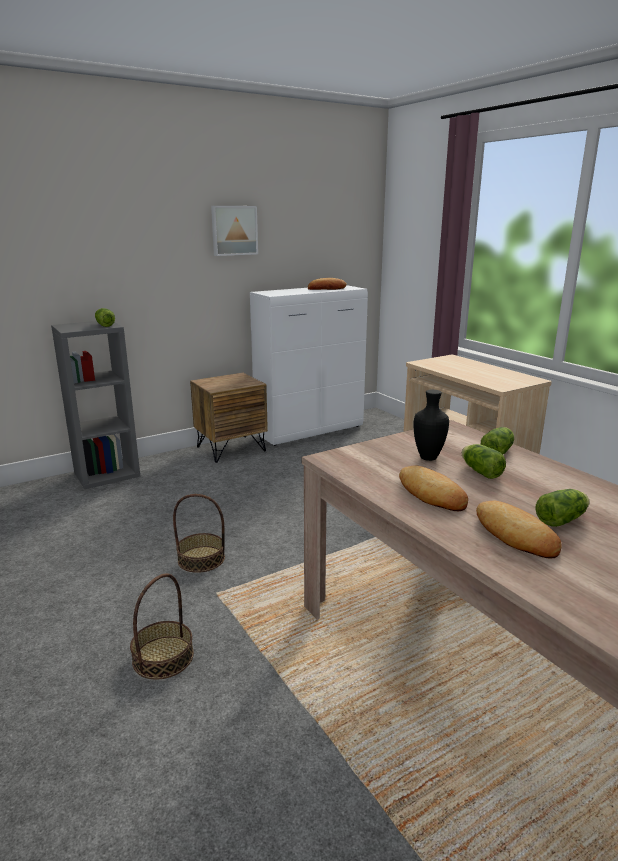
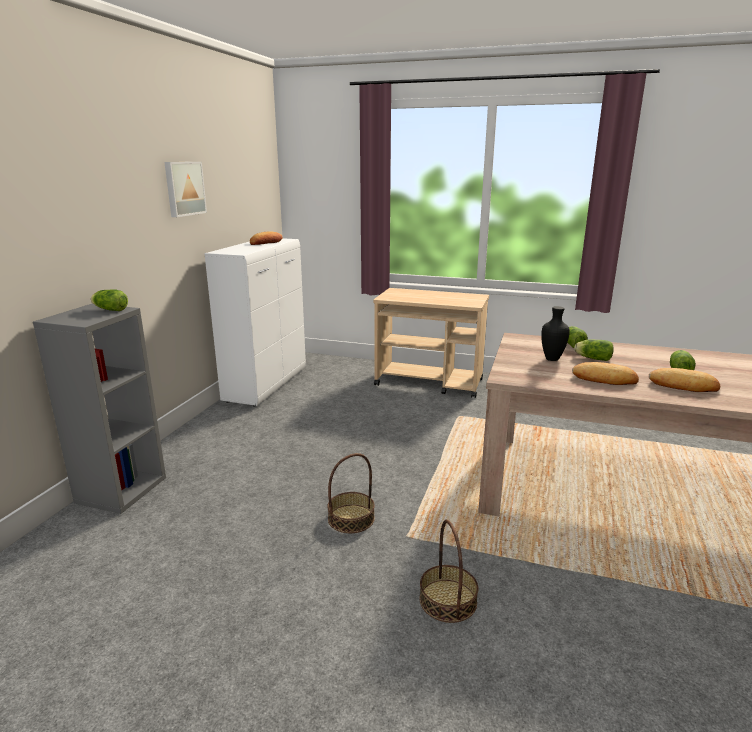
camera: 40 degrees left, 0 degrees up
(231, 449) = (218, 421): brown nightstand -> none

